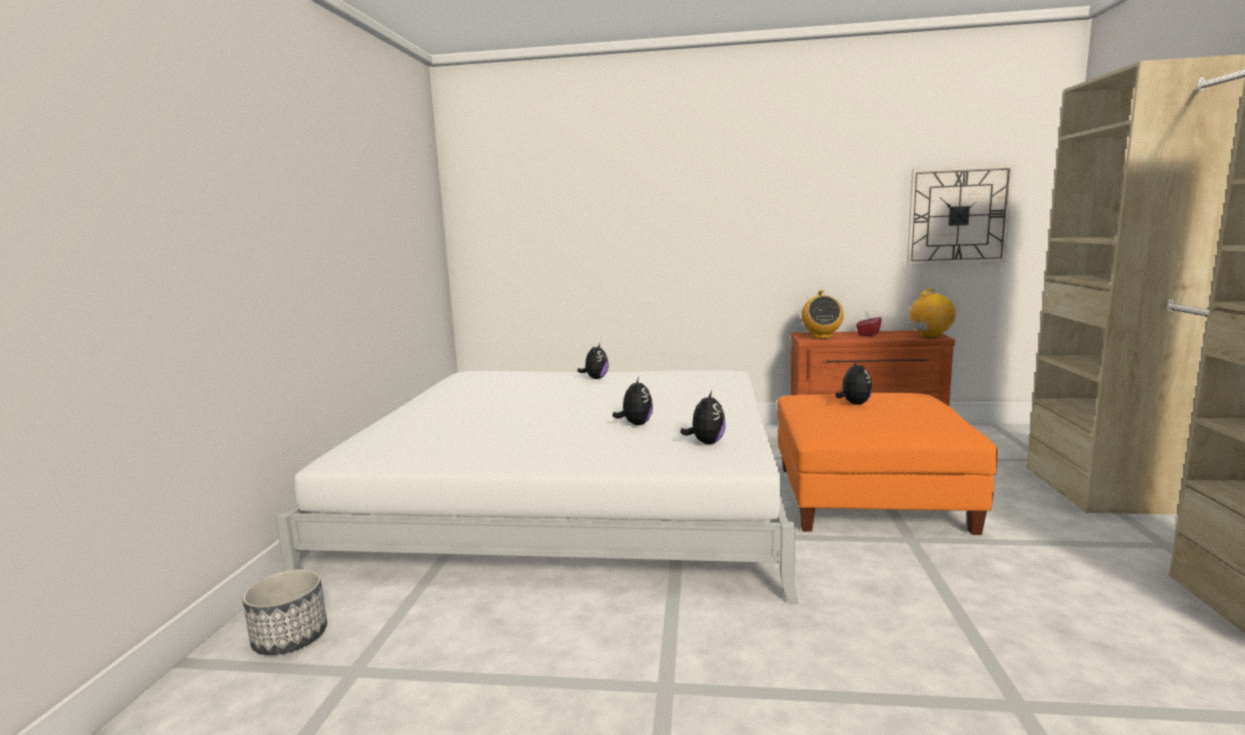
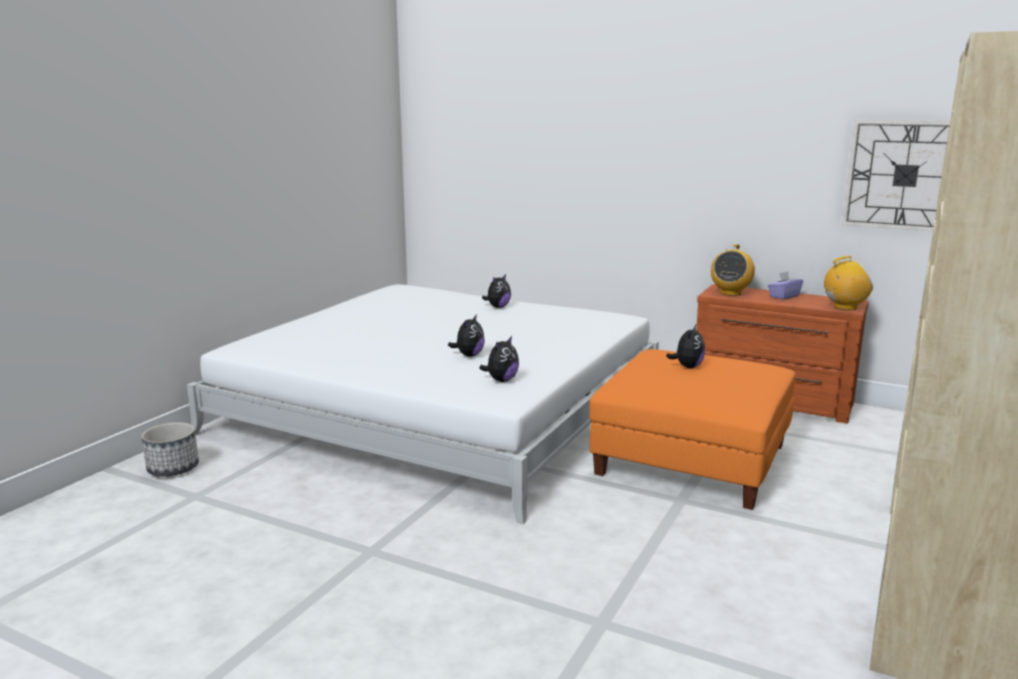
camera: 20 degrees right, 5 degrees up
(868, 334) = (783, 296): red tissue box -> purple tissue box

